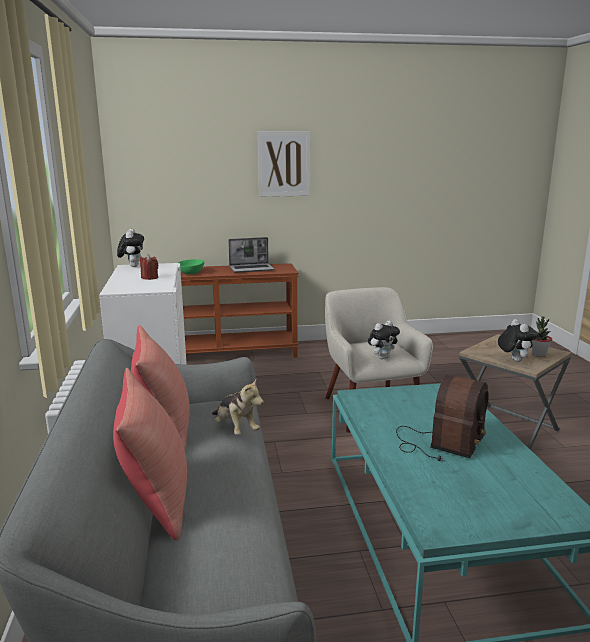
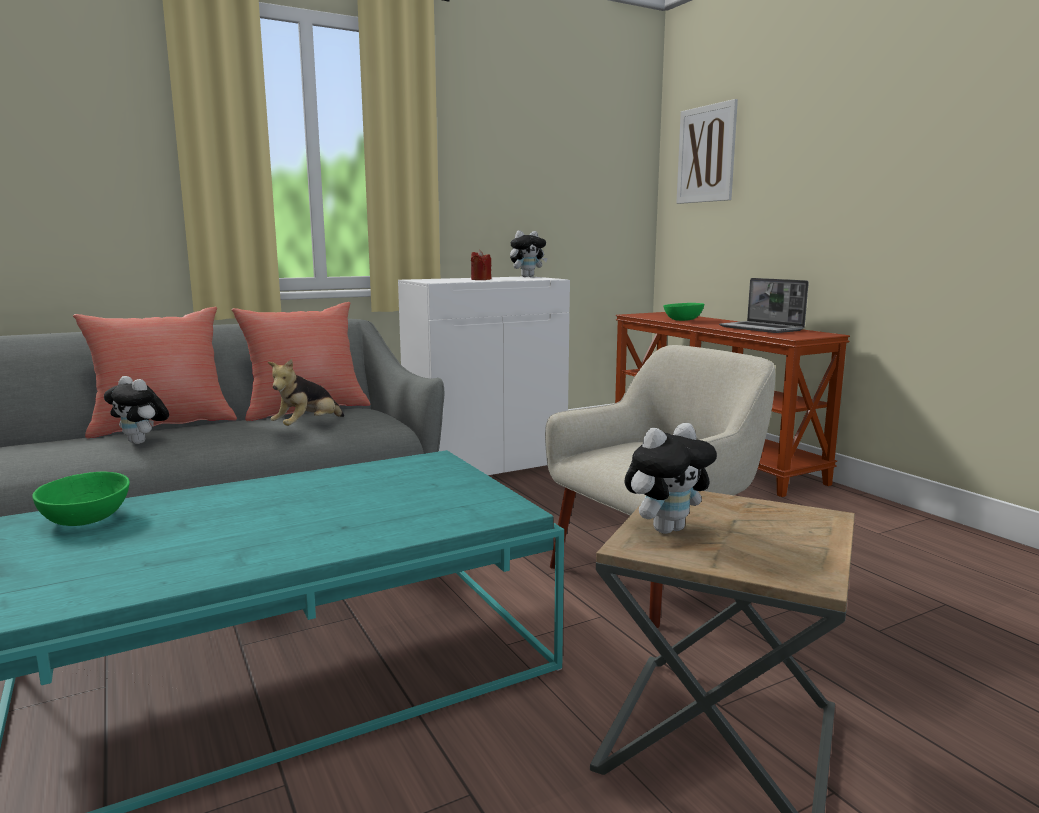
camera: 70 degrees right, 5 degrees down
(284, 164) = (864, 149): picture -> picture (706, 154)
(382, 357) = (617, 461): plush toy -> plush toy (141, 442)
(438, 506) = (85, 519): none -> green bowl
(440, 443) = (277, 512): radio -> none
(538, 354) = (754, 555): potted plant -> none

